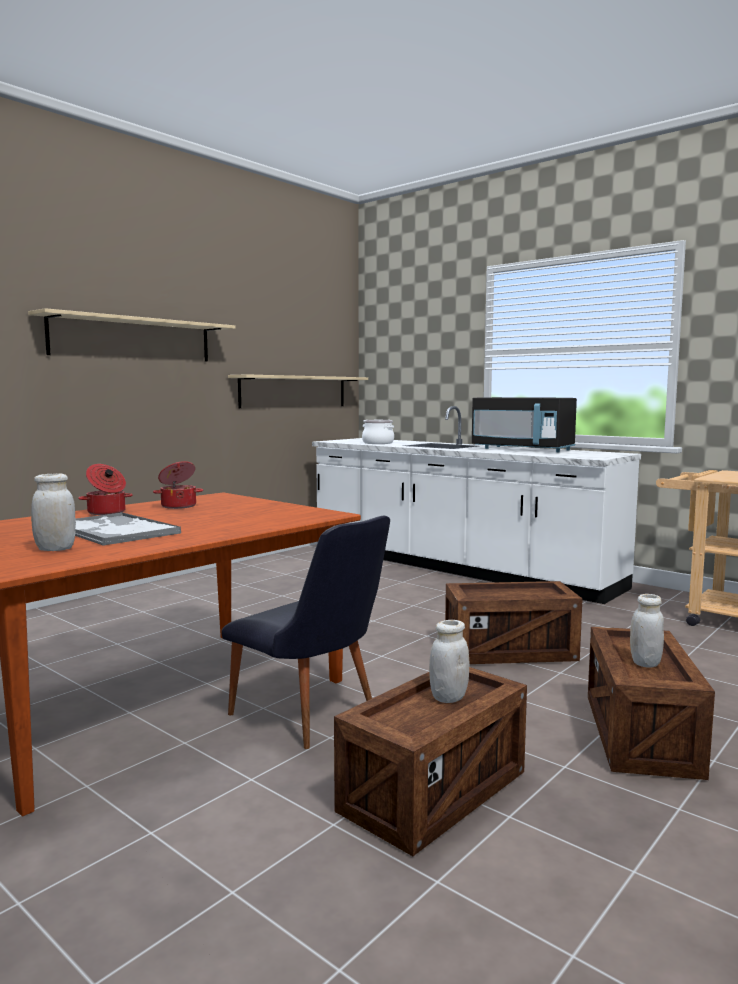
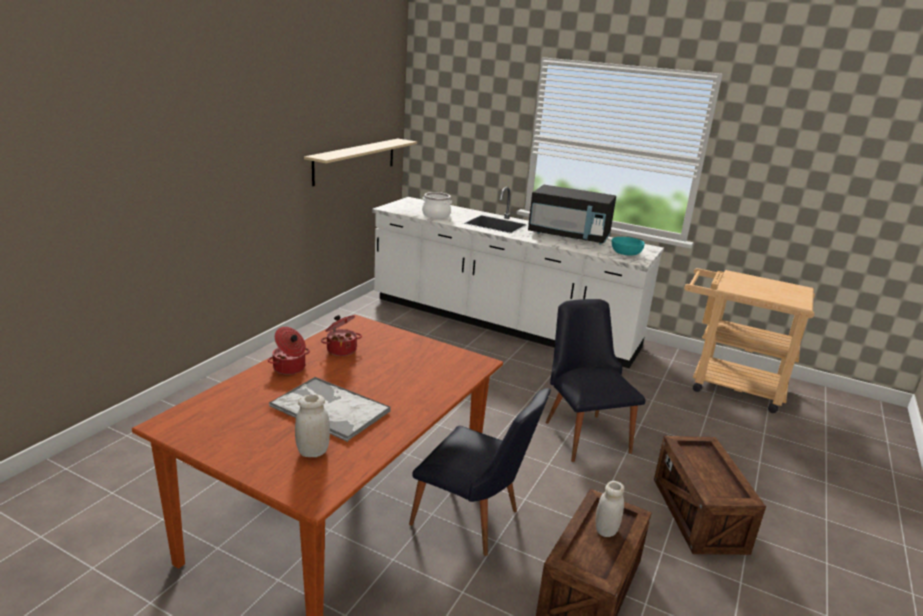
camera: 15 degrees left, 15 degrees up
(133, 339) = (227, 138): beige shelf -> none
(509, 652) = (583, 432): crate -> black chair
(585, 455) = (625, 253): none -> turquoise bowl
(645, 663) = (712, 476): white jar -> none

